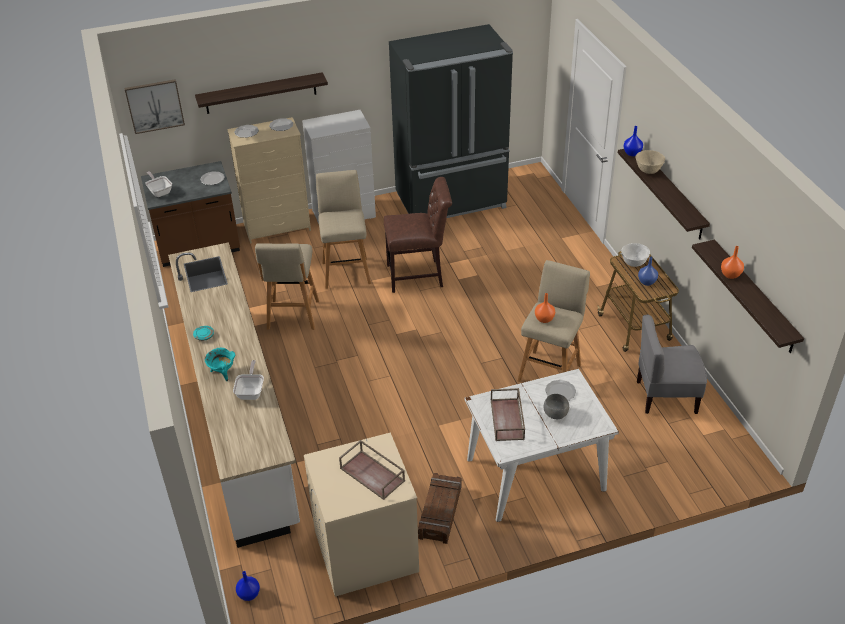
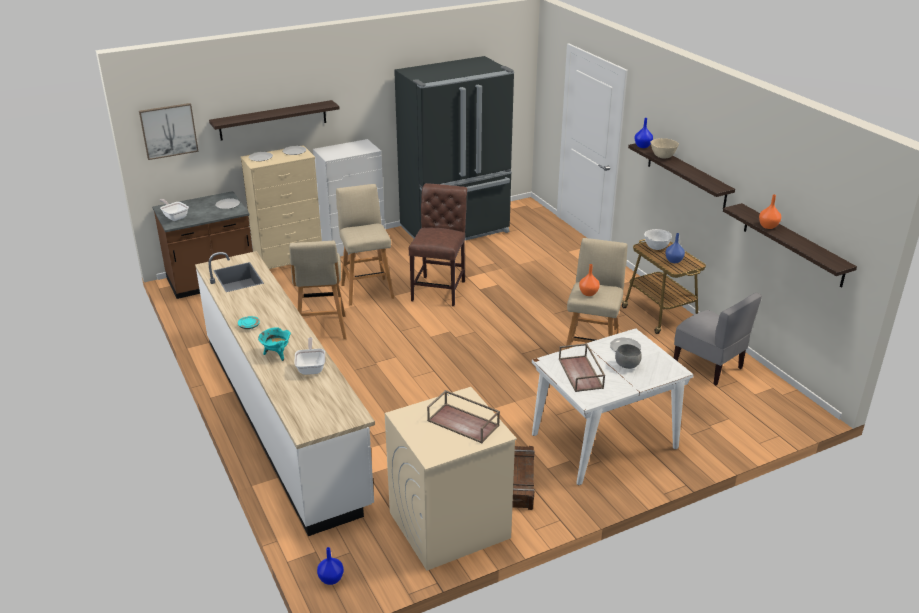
camera: 10 degrees left, 10 degrees down
(418, 276) = (440, 289): brown chair -> brown chair turned 60 degrees counterclockwise
(665, 396) = (708, 366): grey chair -> grey chair turned 120 degrees counterclockwise

